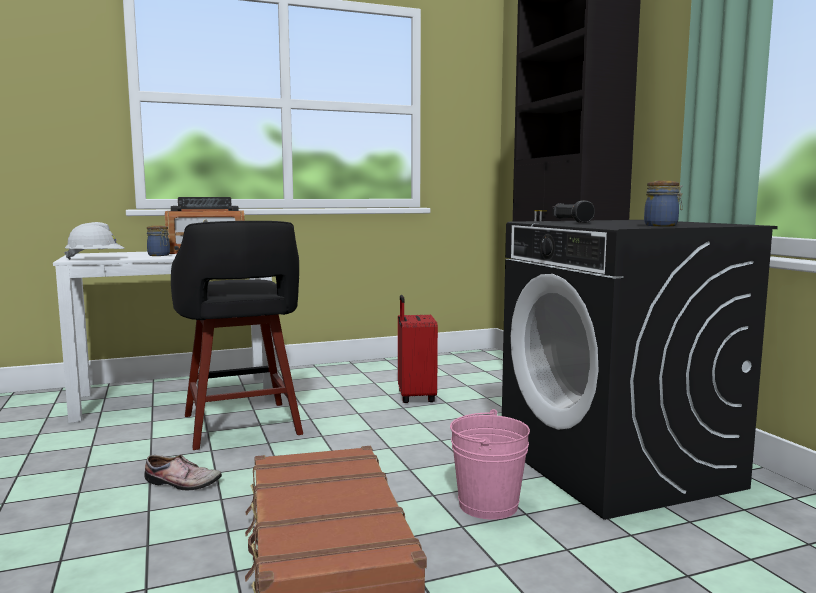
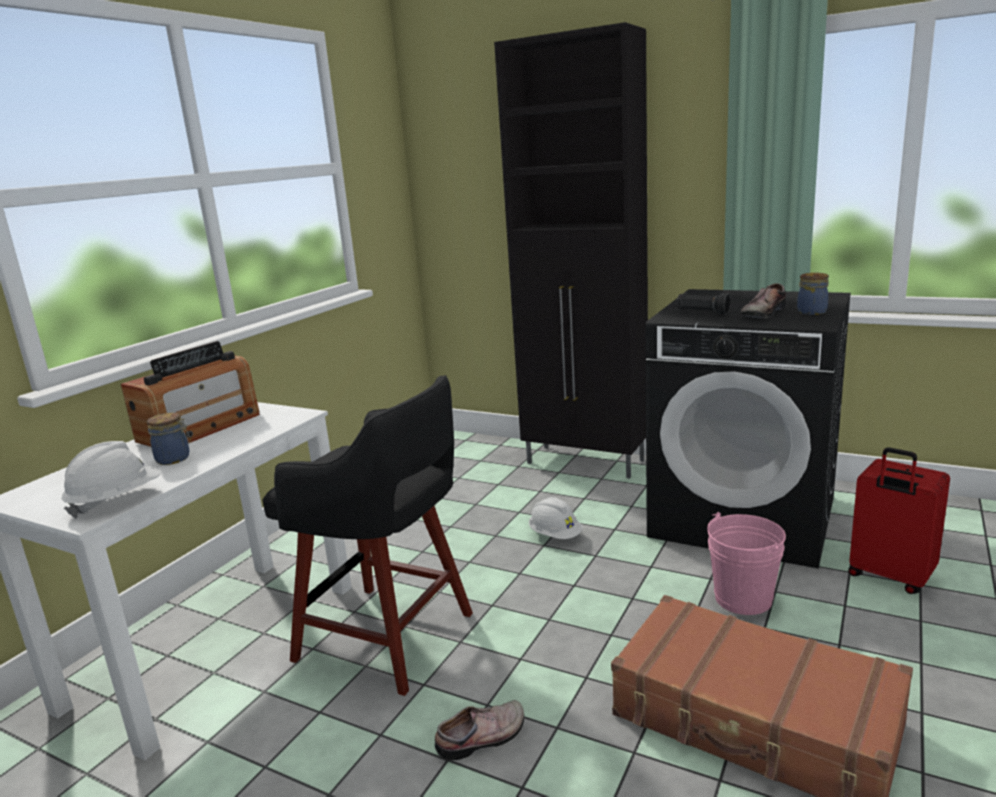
camera: 40 degrees left, 10 degrees up
(415, 397) = (482, 518): red suitcase -> red suitcase (889, 577)
(439, 421) = (555, 535): none -> white hard hat
(615, 224) = (761, 313): none -> shoe

